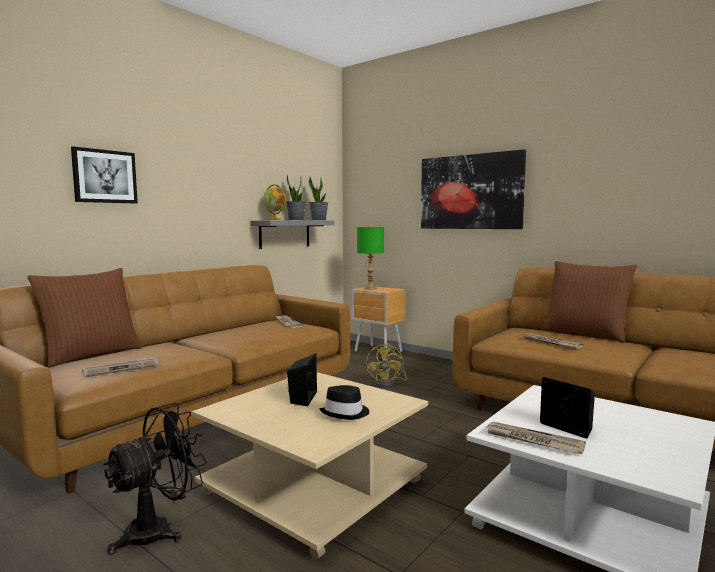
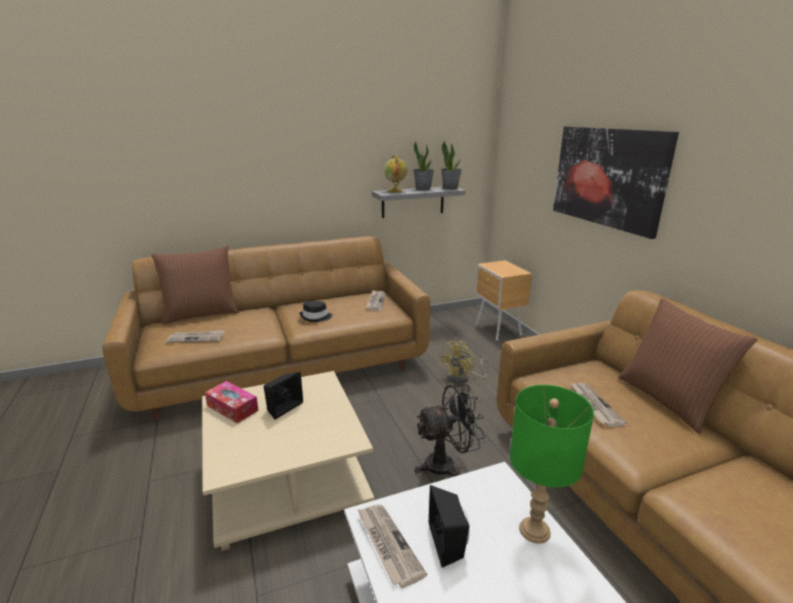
camera: 30 degrees right, 15 degrees up
(104, 176) = (224, 162): picture -> none
(159, 529) = (167, 475): black fan -> black fan (447, 464)
(246, 410) = (232, 408): none -> tissue box
(346, 413) = (290, 439): black hat -> black hat (316, 317)
(370, 288) = (496, 265): green table lamp -> green table lamp (534, 530)

